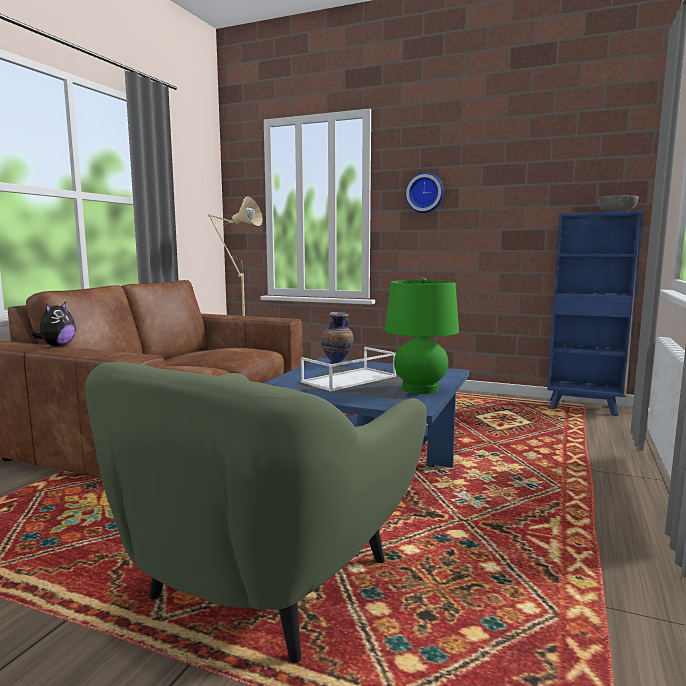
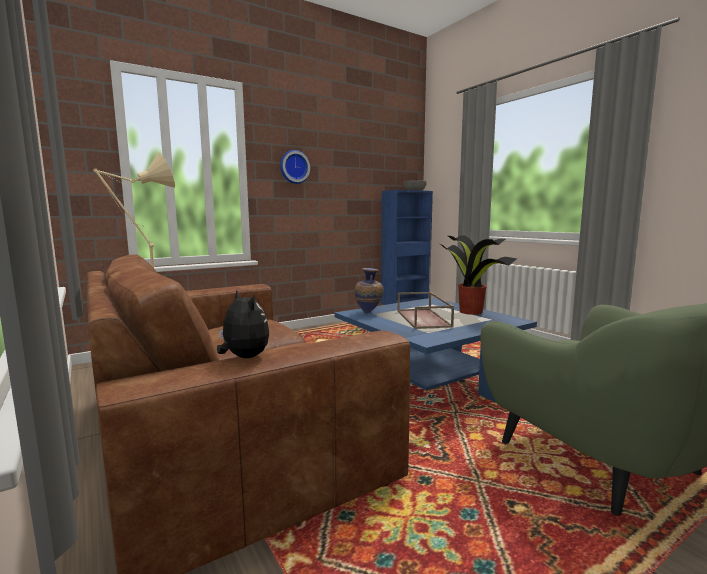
camera: 55 degrees left, 0 degrees up
(349, 379) = (424, 318): white tray -> brown tray
(420, 389) = (471, 312): green table lamp -> potted plant

